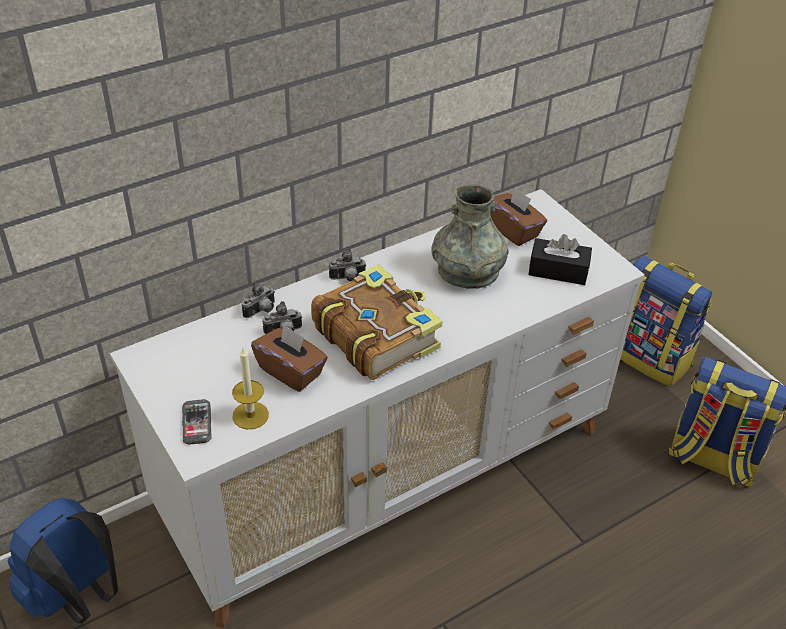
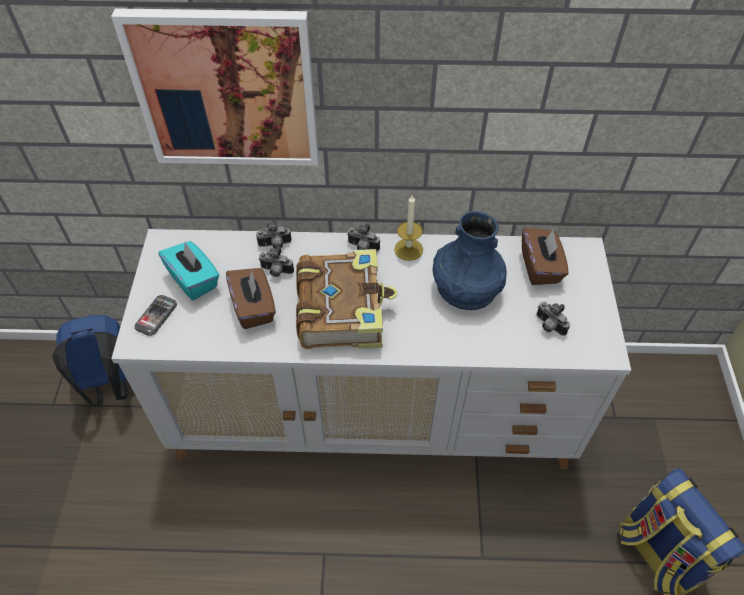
camera: 35 degrees right, 10 degrees up
(200, 145) = (226, 90): none -> picture
(206, 375) = (194, 280): none -> turquoise tissue box
(250, 415) = (196, 330): candle -> candle (408, 249)
(468, 271) = (466, 288): grey vase -> blue vase
(558, 271) = (548, 326): black tissue box -> camera
(651, 357) = (672, 429): backpack -> none

